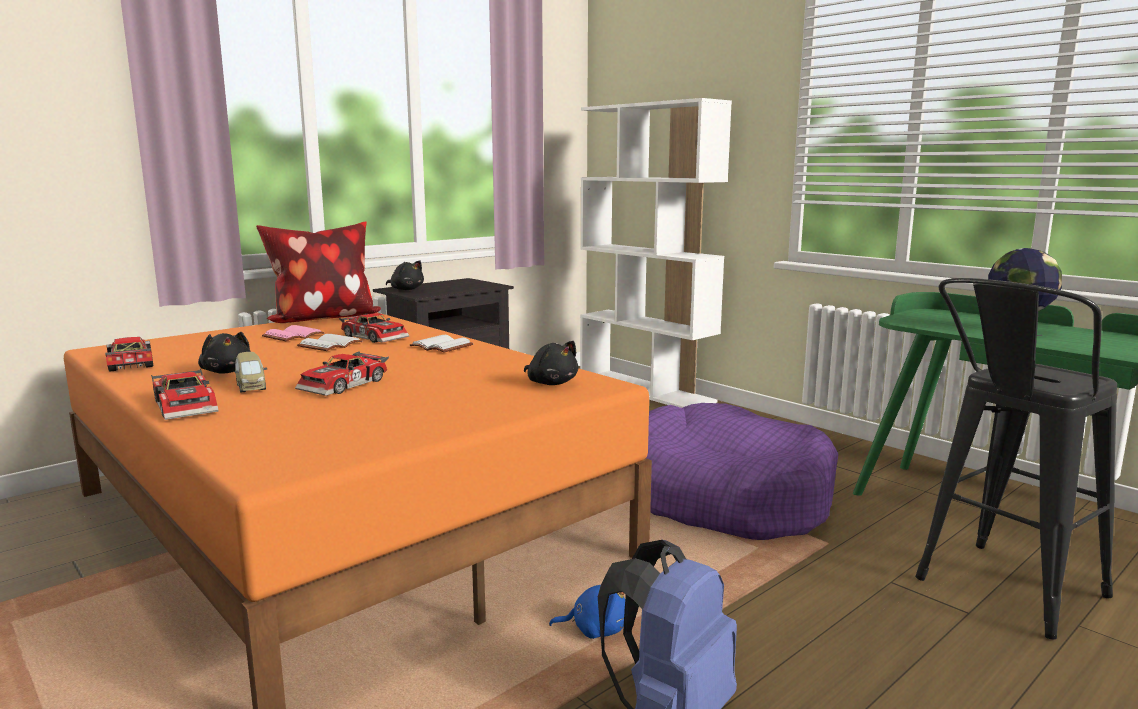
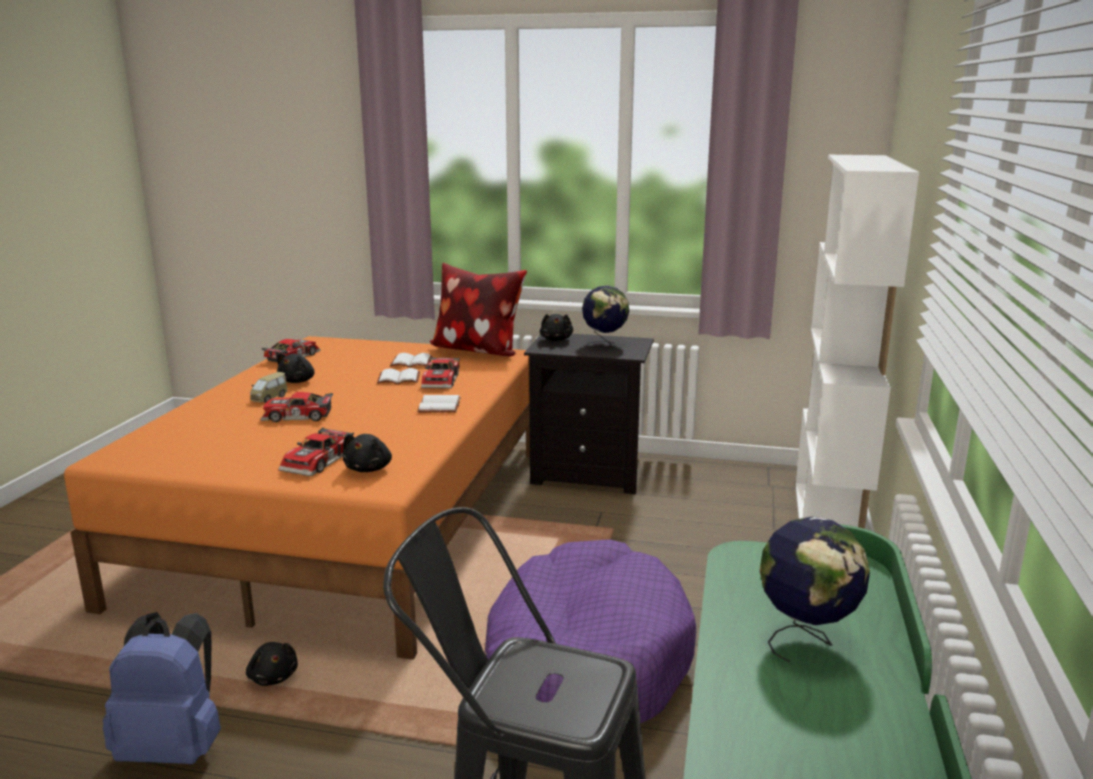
camera: 55 degrees right, 5 degrees up
(188, 406) = (215, 400): toy car -> toy car (320, 462)
(293, 336) = (410, 363): pink book -> white book
(453, 285) = (605, 344): none -> globe
(595, 629) = (273, 677): blue plush toy -> black plush toy

